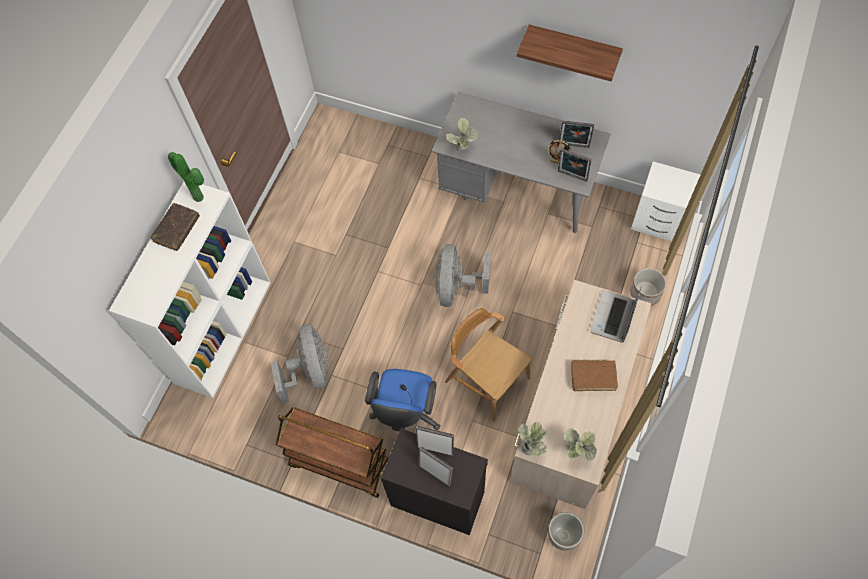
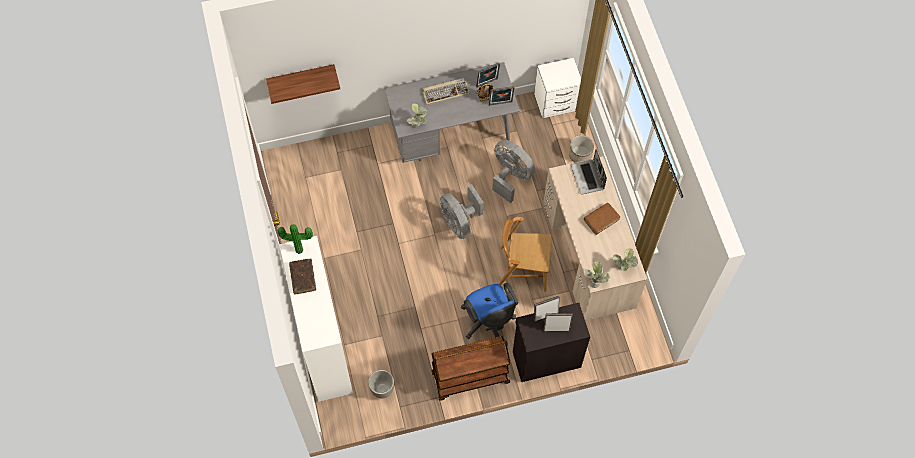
camera: 40 degrees left, 0 degrees up
(310, 371) = (405, 335): grey fan -> grey fan (510, 176)
(520, 131) = (446, 92): none -> keyboard
(563, 536) = (635, 332): planter -> planter (382, 390)
(573, 47) = (467, 21): shelf -> shelf (301, 78)

